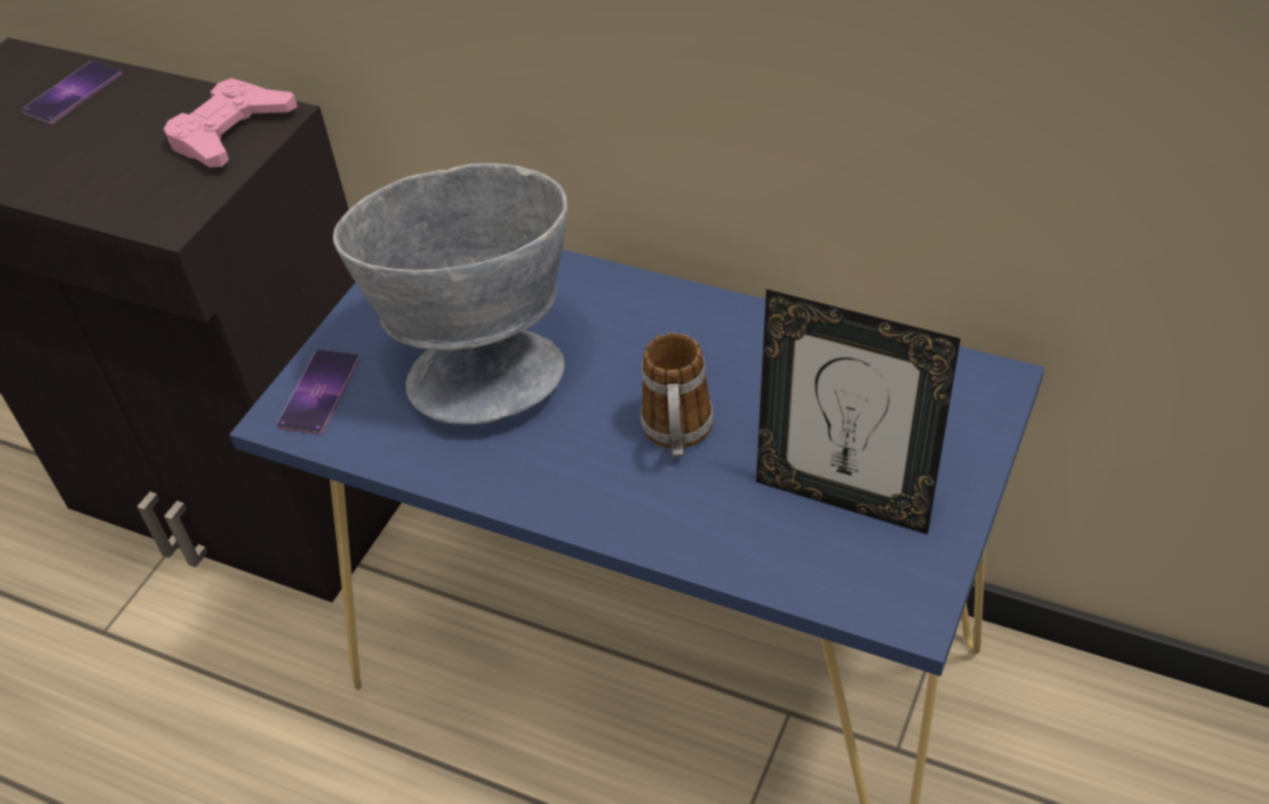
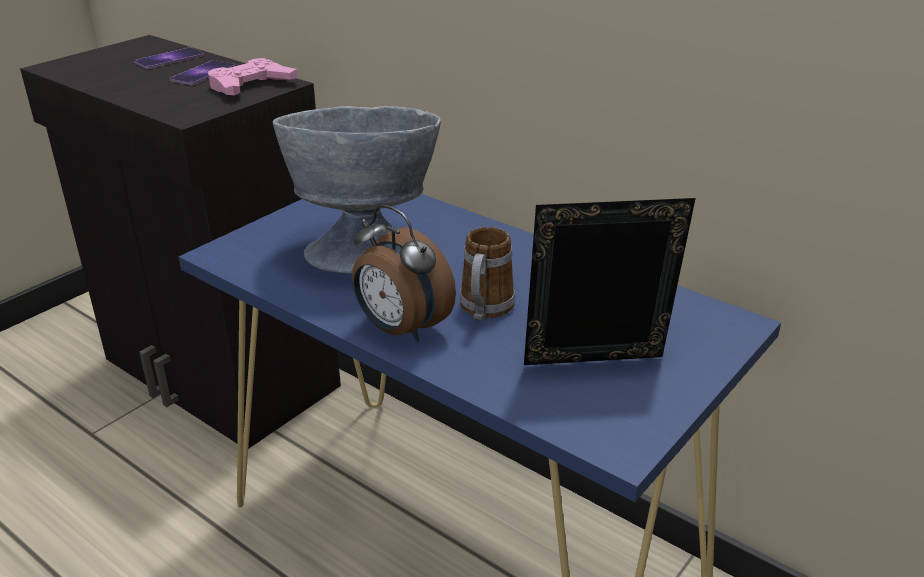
camera: 10 degrees right, 15 degrees down
(319, 392) = (249, 245): phone -> phone (203, 73)
(583, 493) = (400, 329): none -> alarm clock
(845, 496) = (596, 368): picture frame -> picture frame turned 135 degrees clockwise

